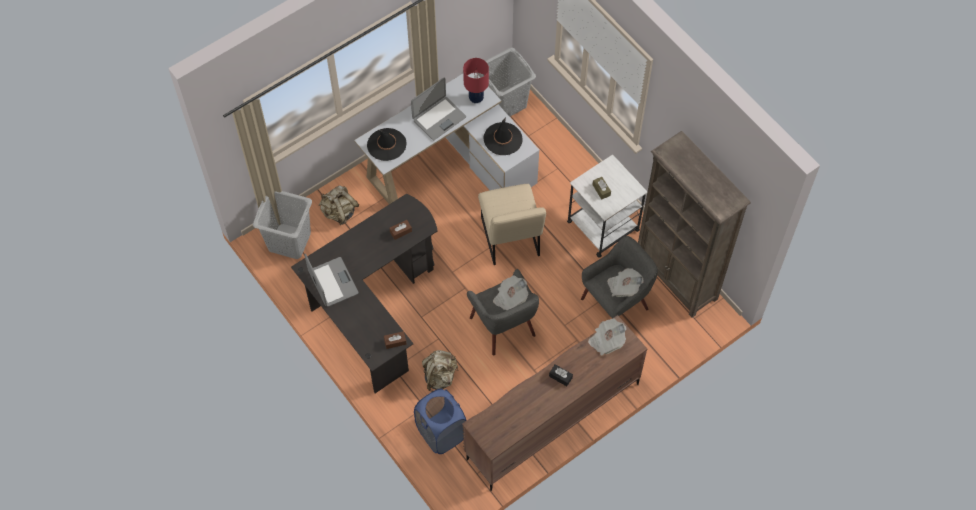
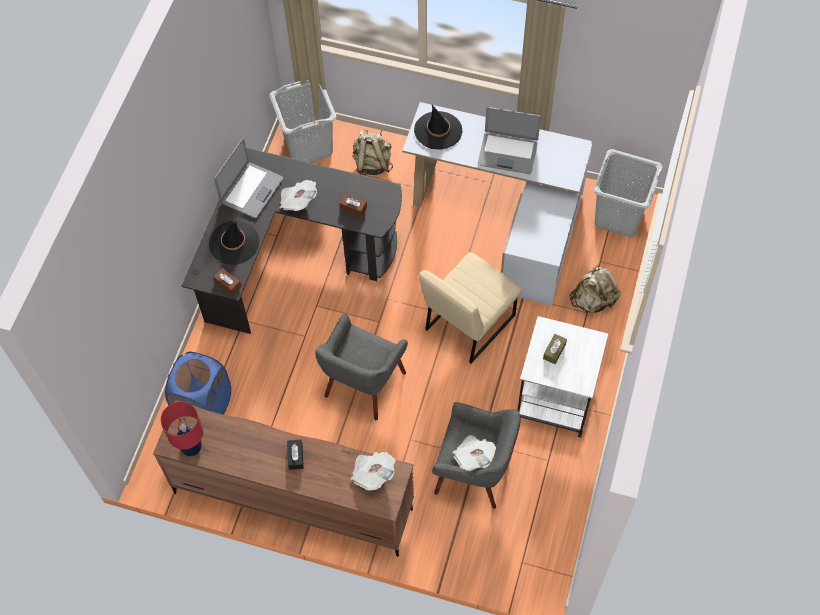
camera: 55 degrees right, 0 degrees up
(440, 376) = (264, 365): beige backpack -> beige backpack (593, 300)
(476, 98) = (560, 168): red table lamp -> red table lamp (191, 447)
(503, 139) = (541, 226): black hat -> black hat (234, 243)
(510, 298) = (373, 358): newspaper -> newspaper (298, 201)
(676, 277) = (556, 511): brown bookcase -> none

